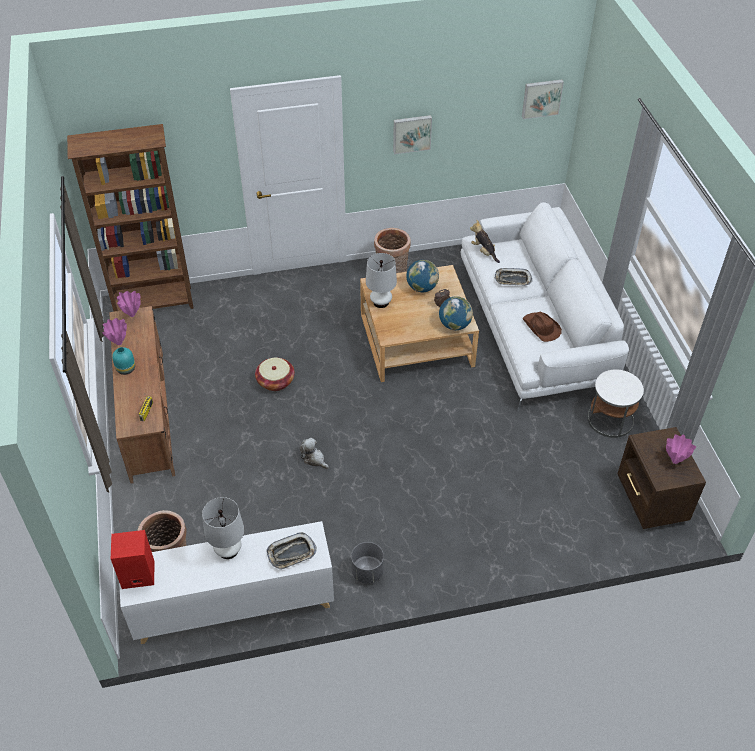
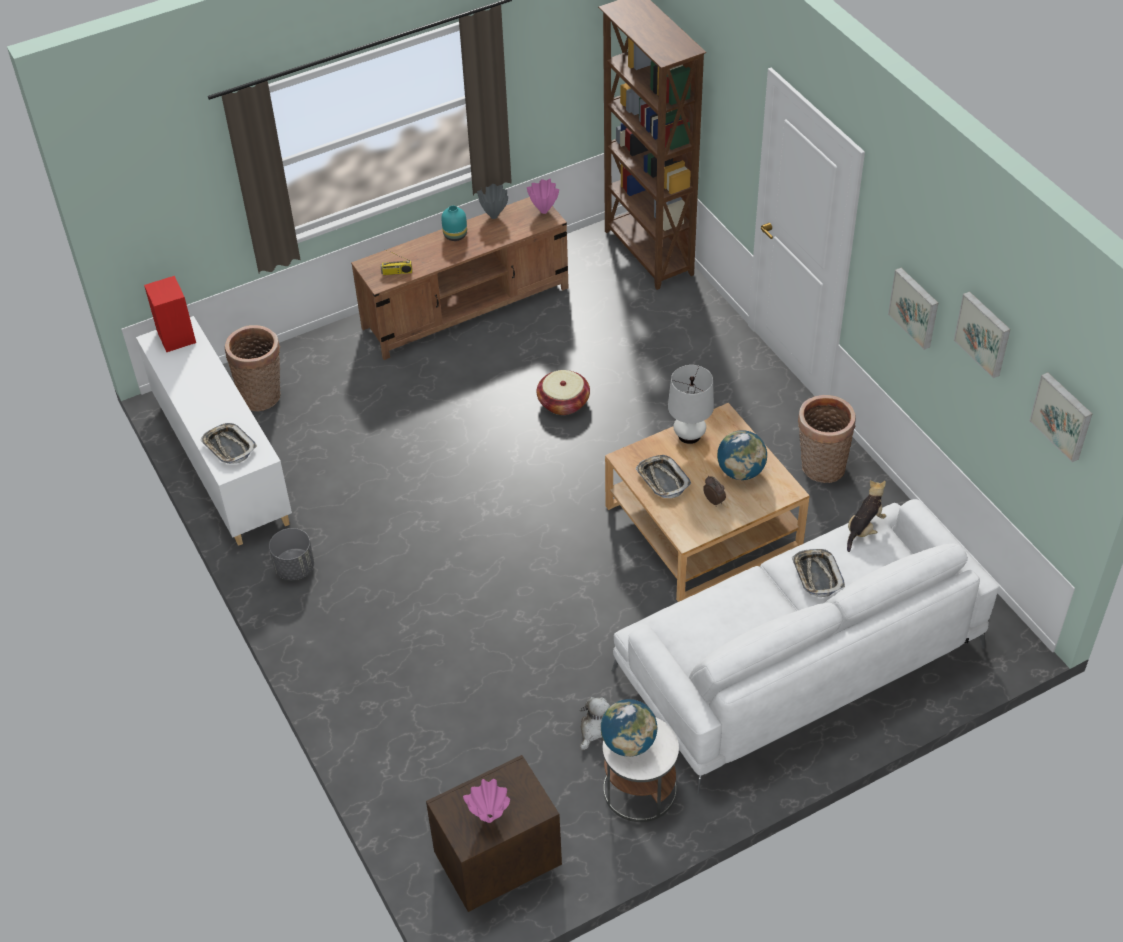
camera: 75 degrees right, 0 degrees up
(118, 343) = (494, 216): pink vase -> grey vase
(228, 550) = (221, 395): white table lamp -> none
(314, 459) = (449, 474): plush toy -> plush toy (594, 729)
(414, 324) = (662, 479): none -> tray
(454, 325) = (680, 524): globe -> globe (628, 743)
(472, 102) = (984, 333): none -> picture
(541, 328) = (725, 629): brown hat -> none

